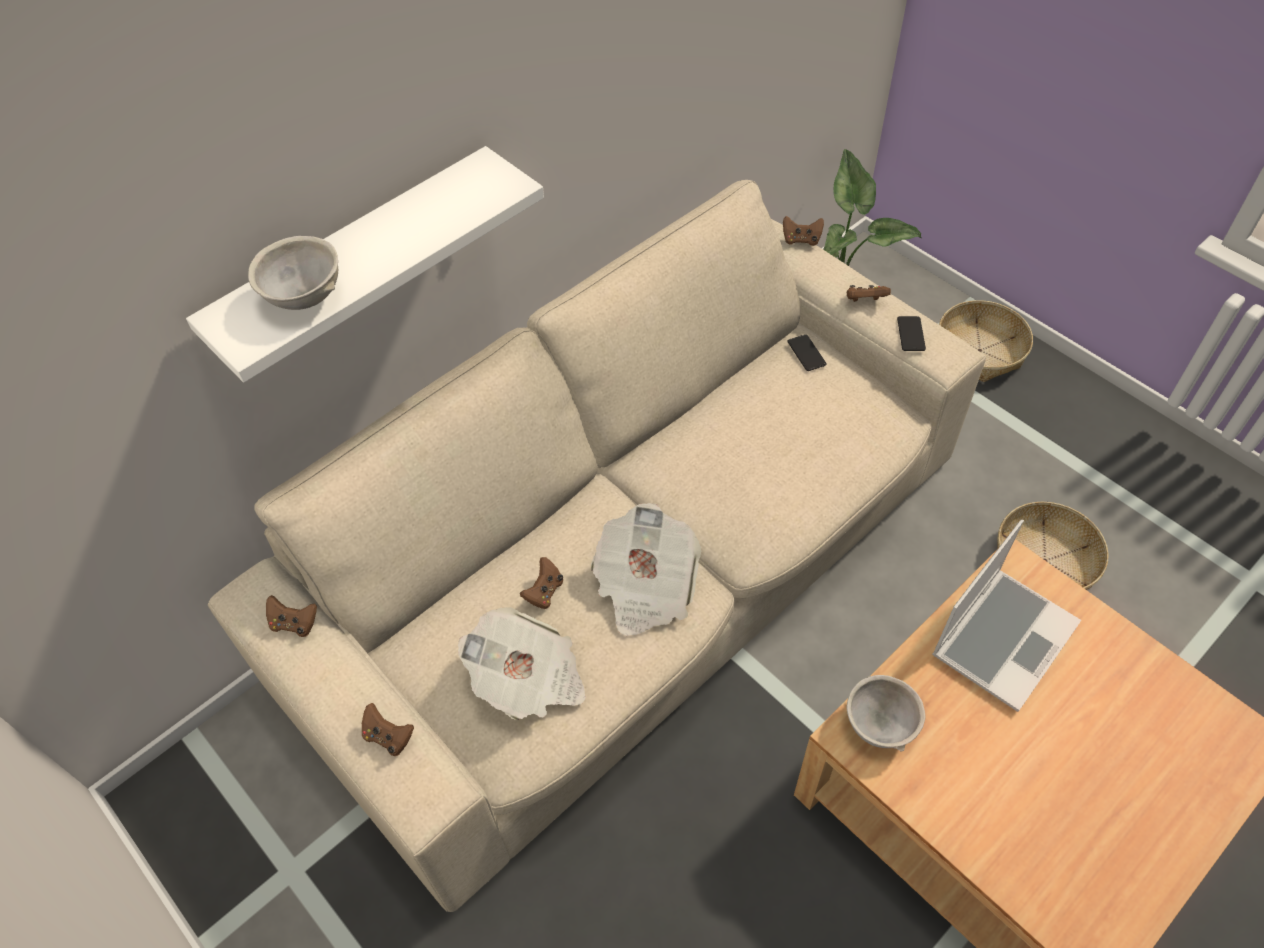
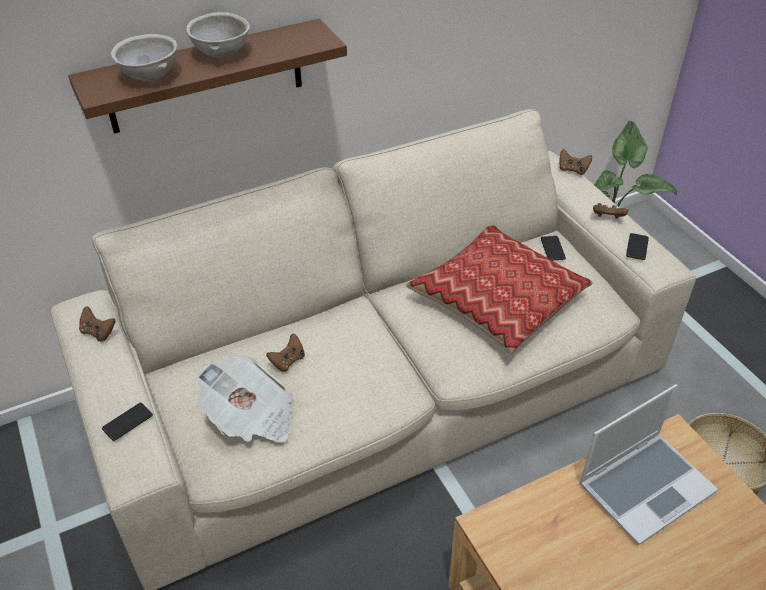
camera: 15 degrees right, 10 degrees down
(356, 263) = (205, 77): white shelf -> brown shelf
(388, 737) = (127, 422): brown game controller -> phone
(645, 587) = (364, 376): newspaper -> none
(765, 439) = (497, 298): none -> pillow
(880, 724) = (517, 524): grey bowl -> grey bowl (223, 54)
(979, 350) = (714, 298): basket -> none

